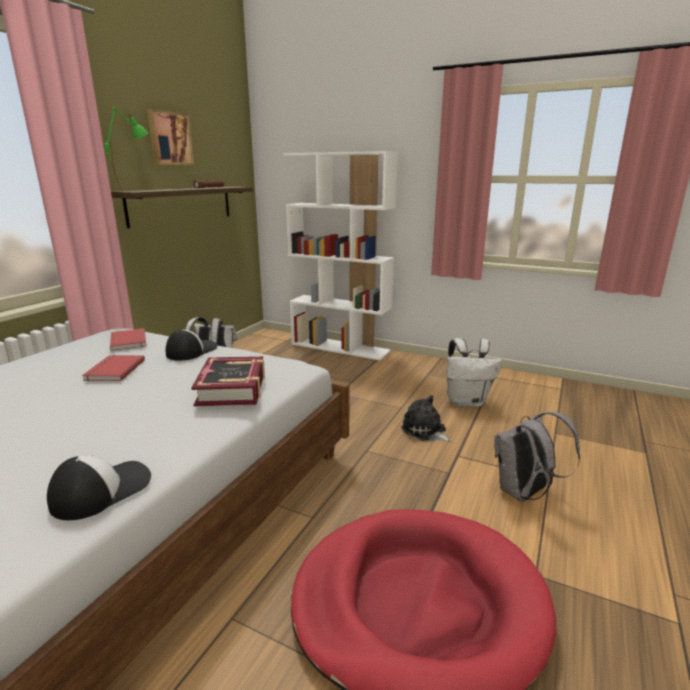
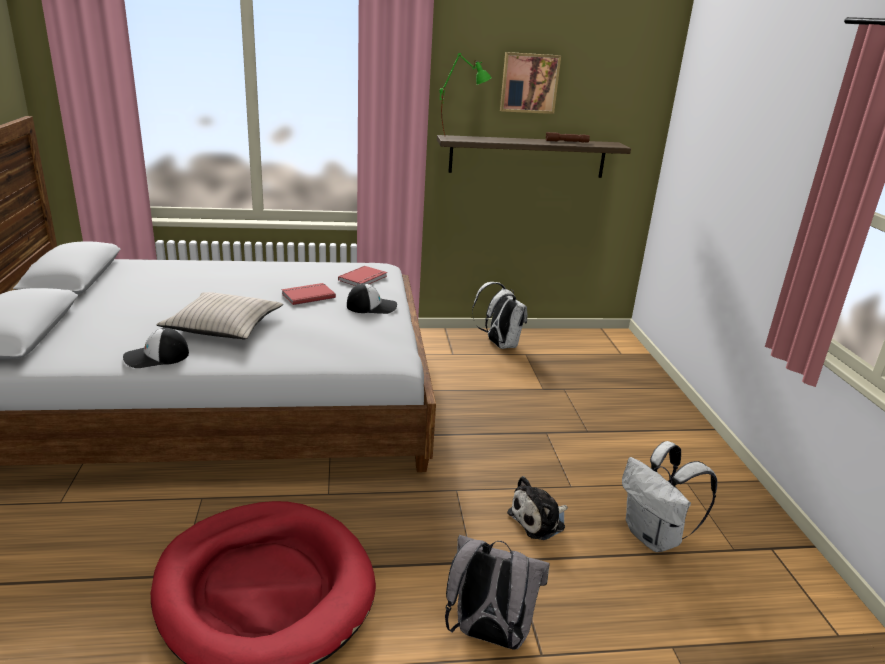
camera: 55 degrees right, 5 degrees up
(101, 427) = (223, 326): none -> beige pillow
(101, 490) = (156, 357): cap -> cap turned 150 degrees clockwise
(232, 388) = (313, 346): book -> none
(341, 347) = (659, 393): white bookcase -> none
(425, 431) = (539, 520): plush toy -> plush toy turned 135 degrees counterclockwise

